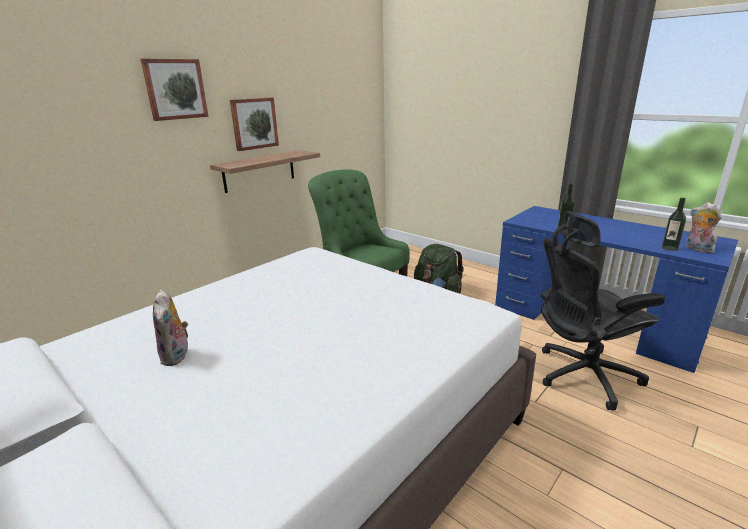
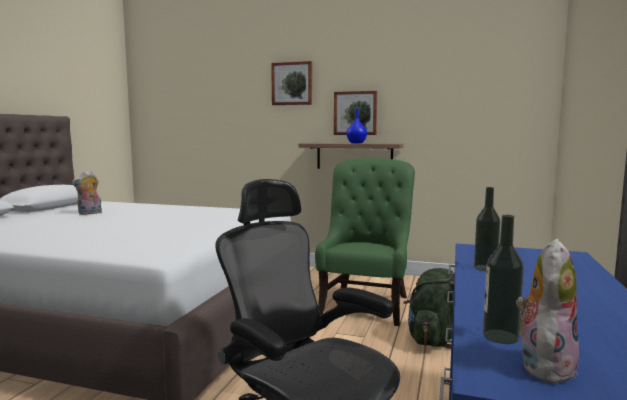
camera: 65 degrees right, 15 degrees down
(271, 157) = (356, 143): none -> blue vase

